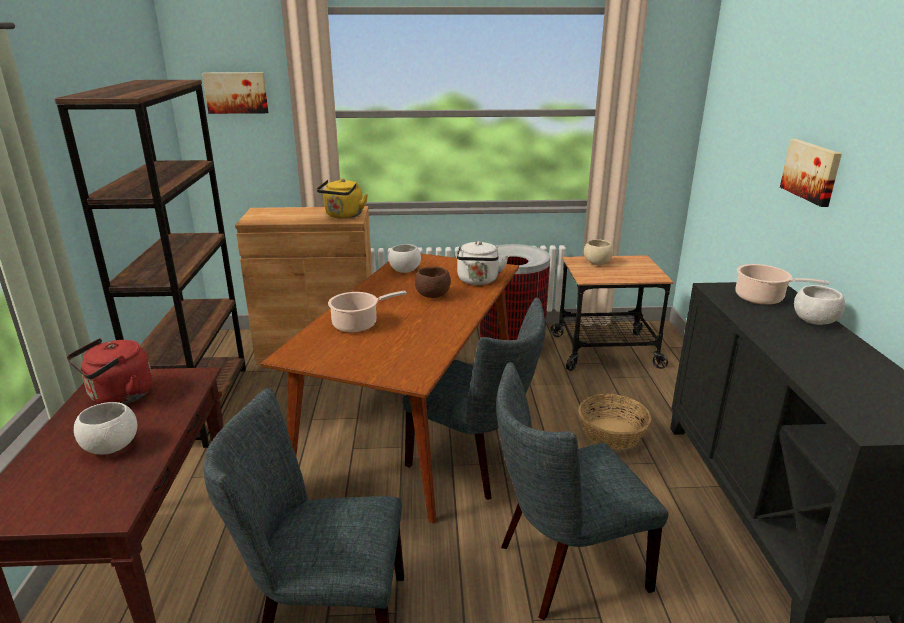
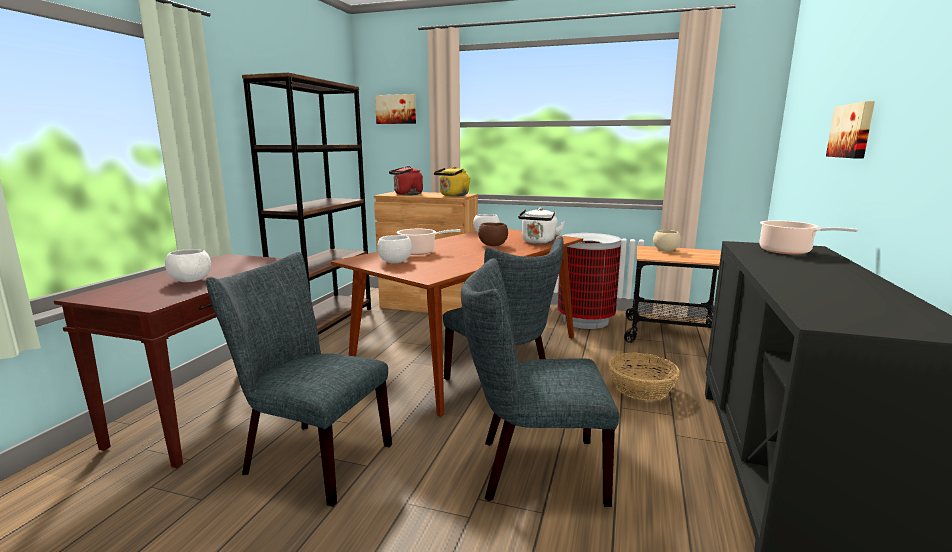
camera: 20 degrees right, 10 degrees down
(118, 397) = (224, 264): red kettle -> red kettle (406, 194)
(813, 322) = (833, 265): white bowl -> white bowl (395, 262)

